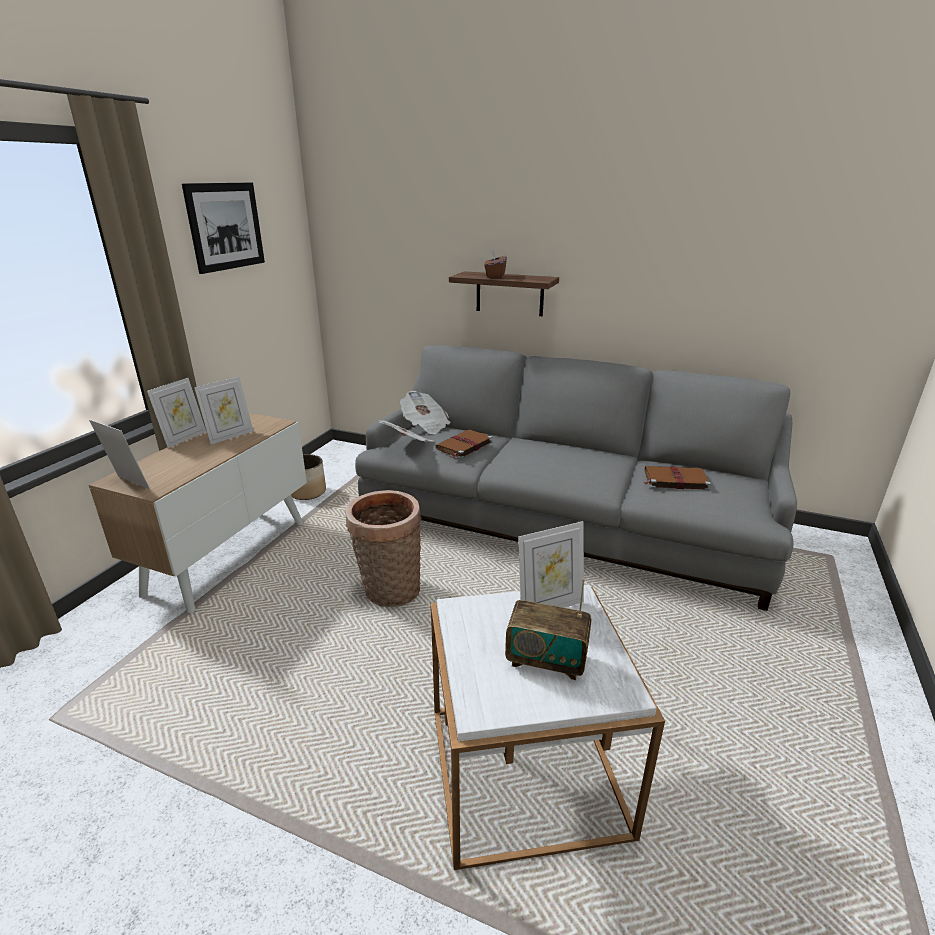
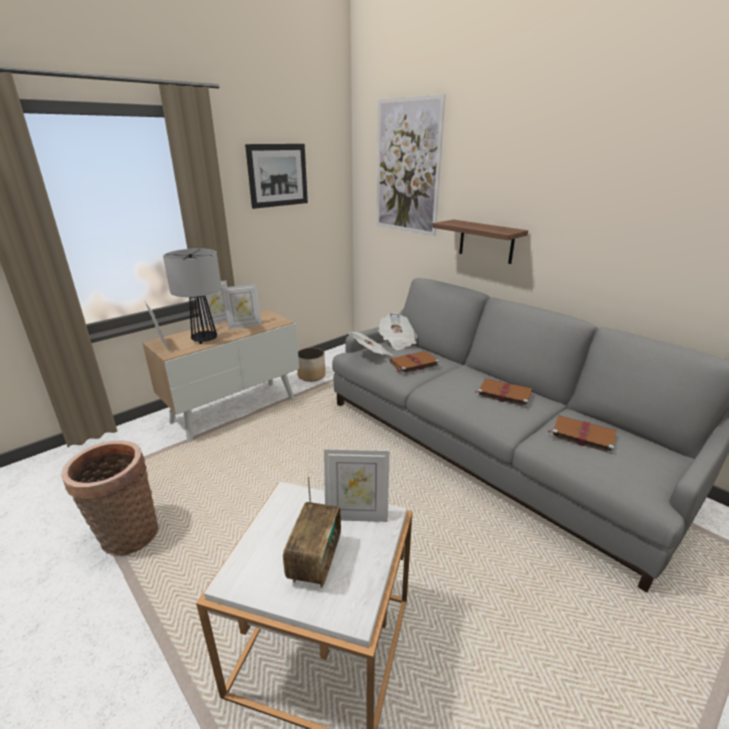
camera: 25 degrees right, 0 degrees up
(188, 463) = (205, 339): none -> table lamp
(389, 591) = (317, 465): basket -> basket (126, 535)
(394, 211) = (407, 167): none -> picture
(495, 276) = (471, 225): brown tissue box -> none
(546, 660) = (315, 560): radio -> radio turned 120 degrees counterclockwise
(579, 457) = (503, 393): none -> brown book

